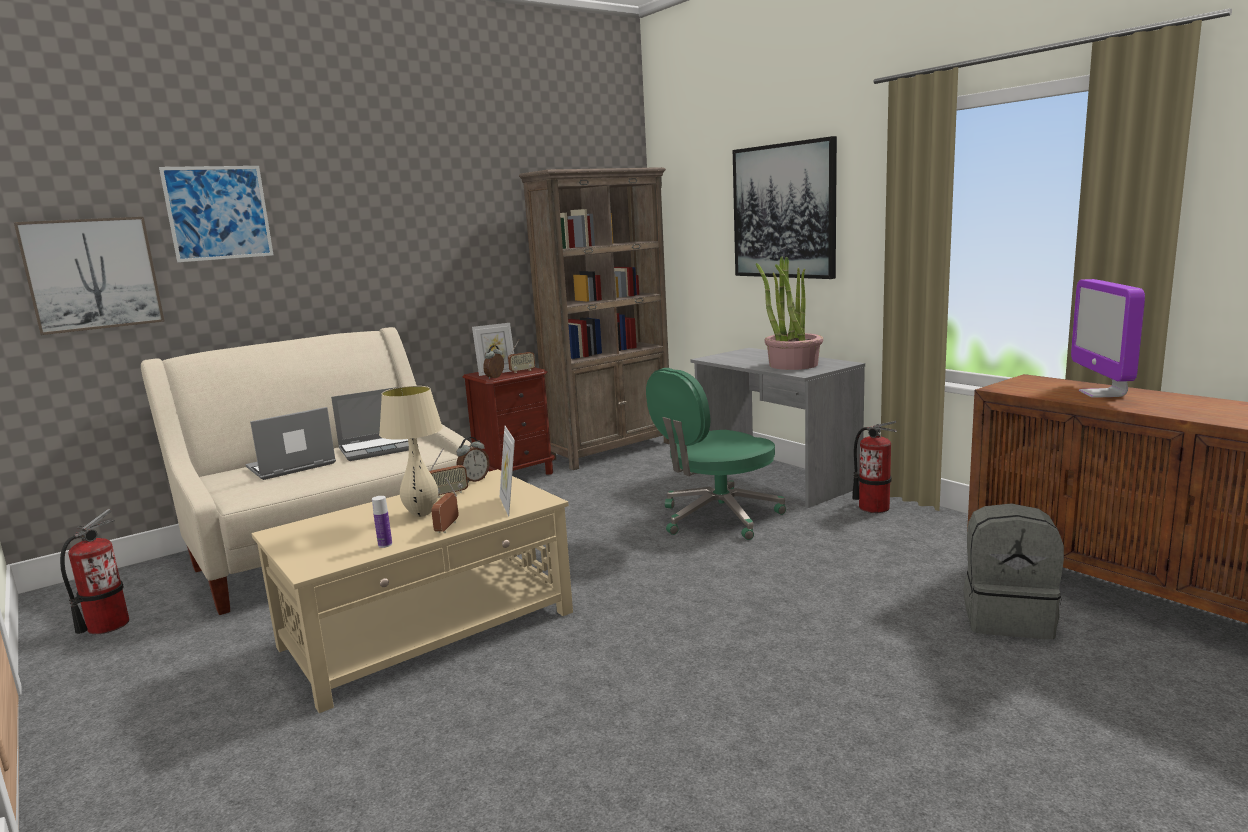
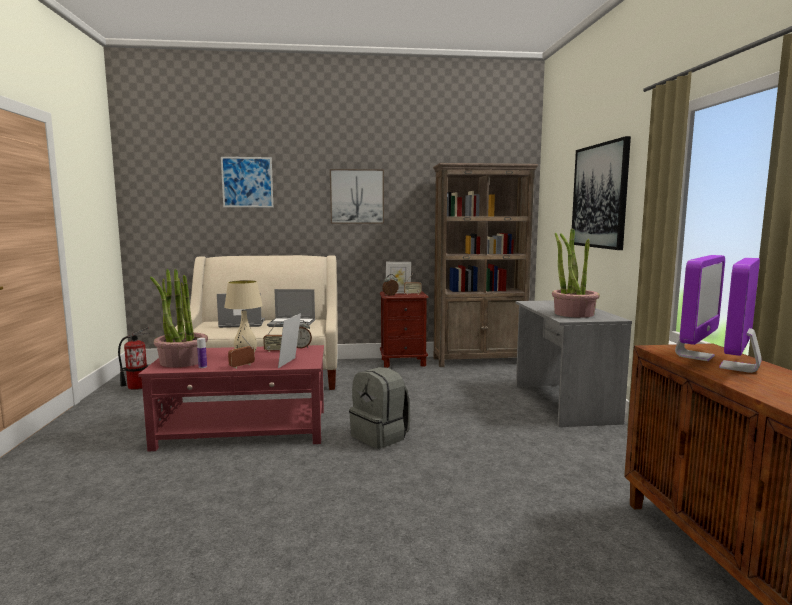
camera: 30 degrees right, 5 degrees down
(92, 274) = (183, 210): picture -> picture (357, 196)
(328, 546) = (182, 361): none -> potted plant
(429, 629) = (244, 429): beige coffee table -> red coffee table
(717, 518) = (484, 416): green office chair -> none
(873, 507) = (610, 440): fire extinguisher -> none
(1008, 619) = (599, 550): grey backpack -> grey backpack (381, 436)
(1046, 390) = (694, 356): none -> monitor

